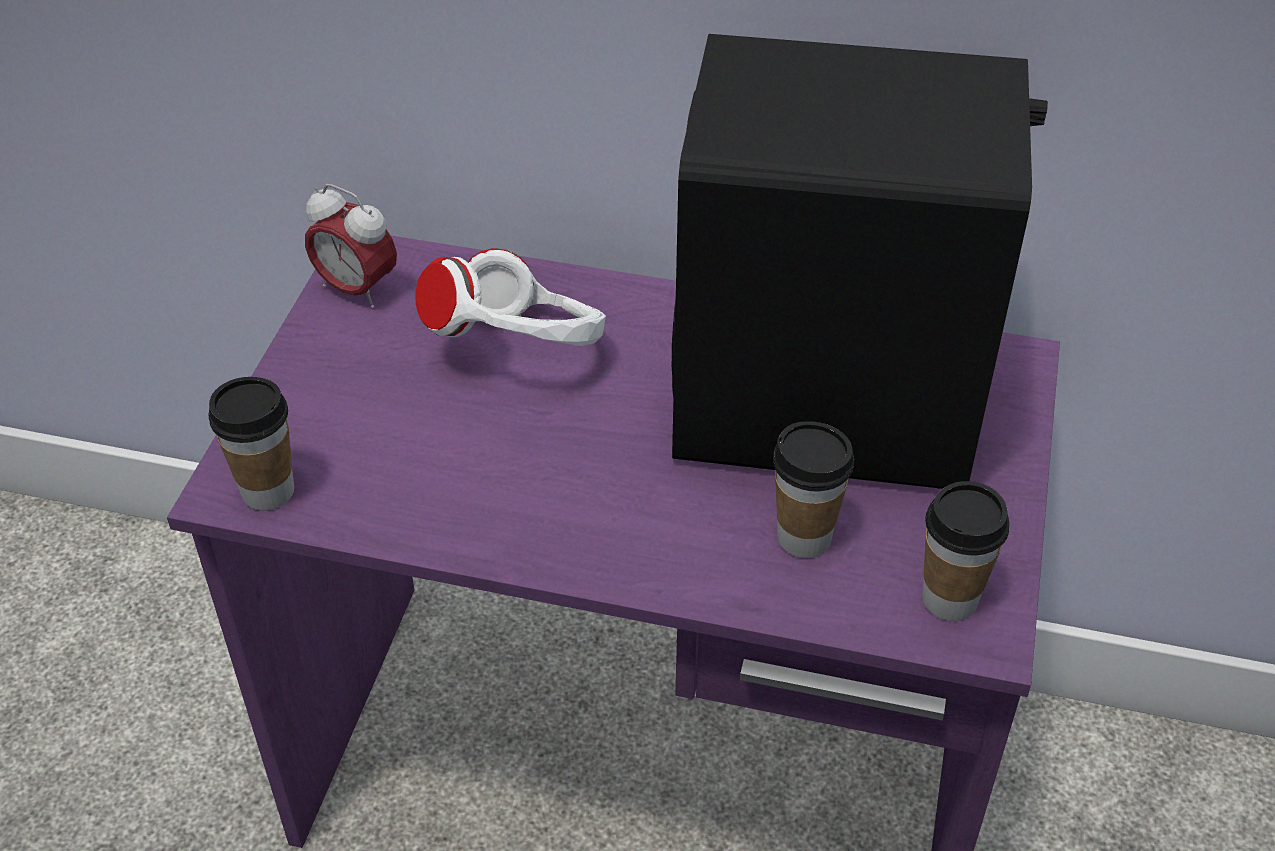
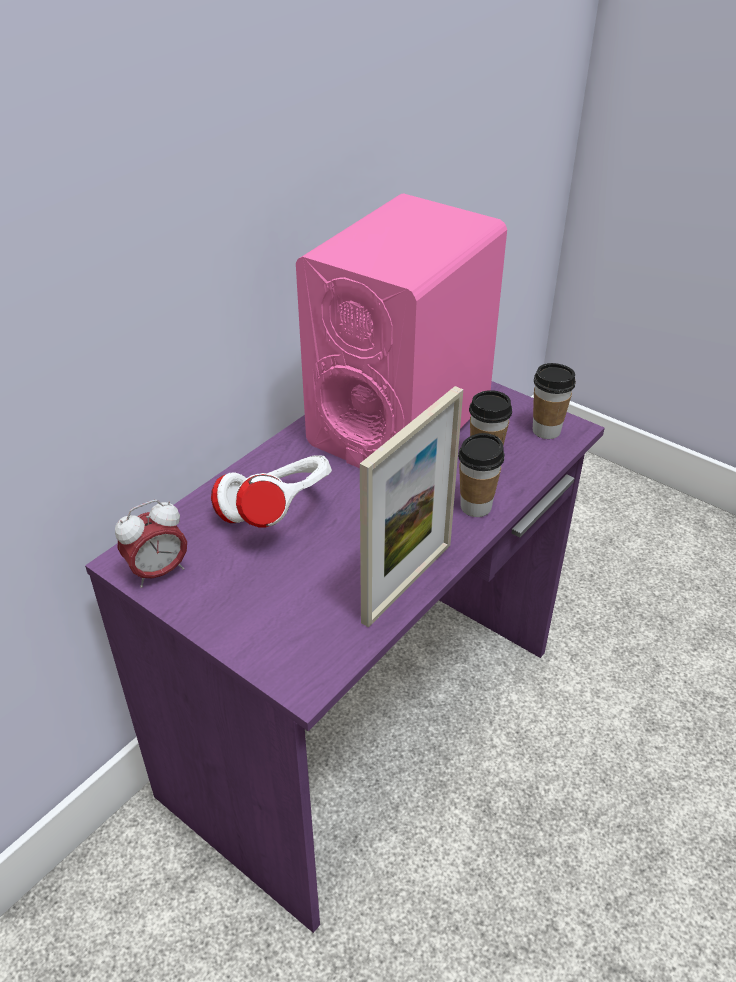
camera: 65 degrees left, 5 degrees down
(268, 491) = (319, 662): cup -> cup (475, 507)
(459, 531) = (407, 582): none -> picture frame
(827, 405) = (400, 423): black speaker -> pink speaker

